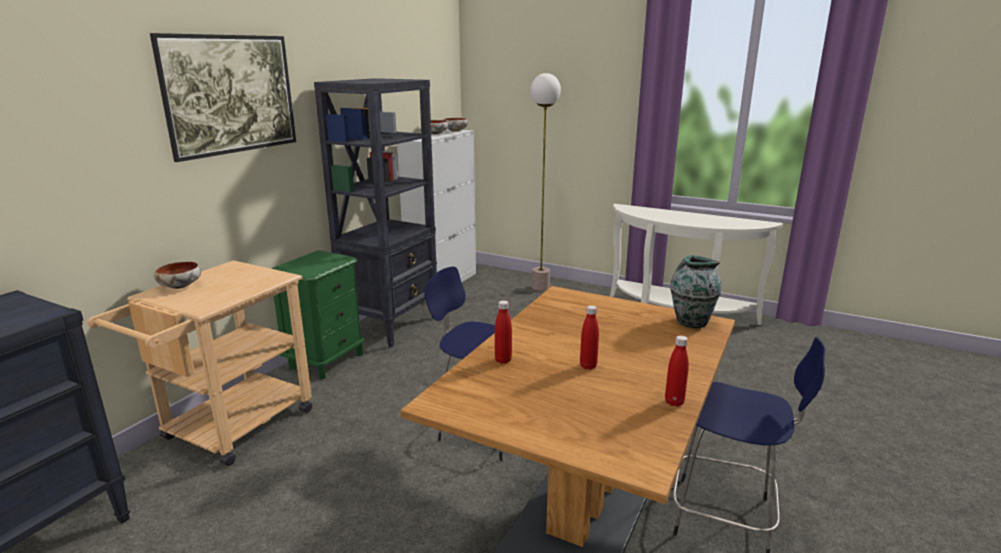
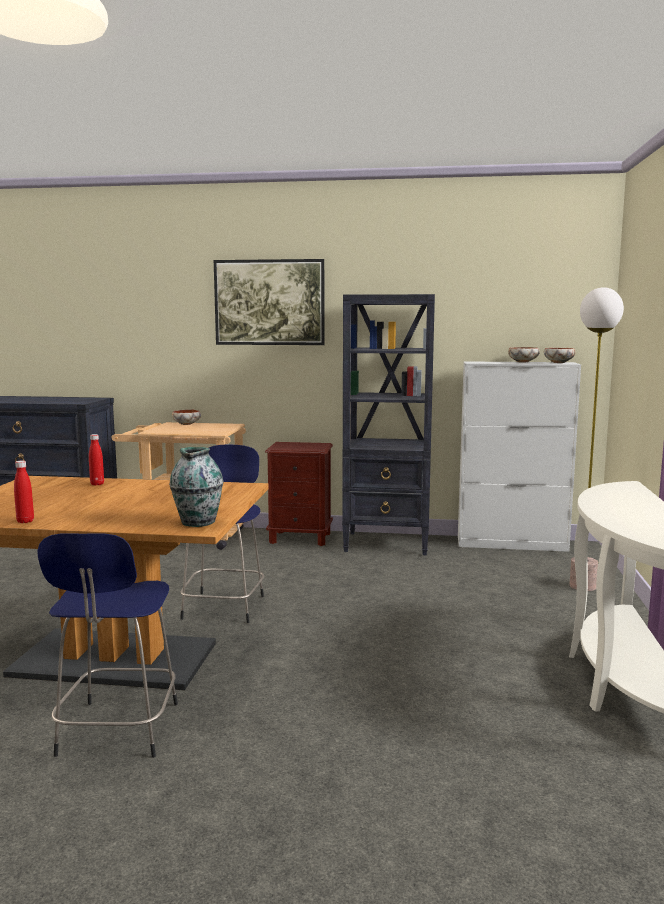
camera: 70 degrees right, 10 degrees down
(326, 360) = (300, 538): green nightstand -> brown nightstand
(588, 366) = (89, 500): red bottle -> none

